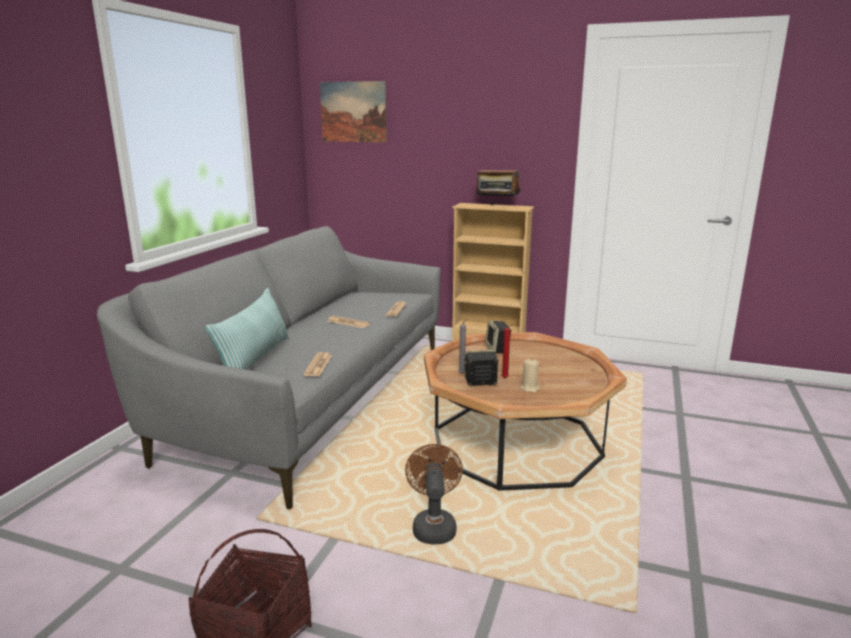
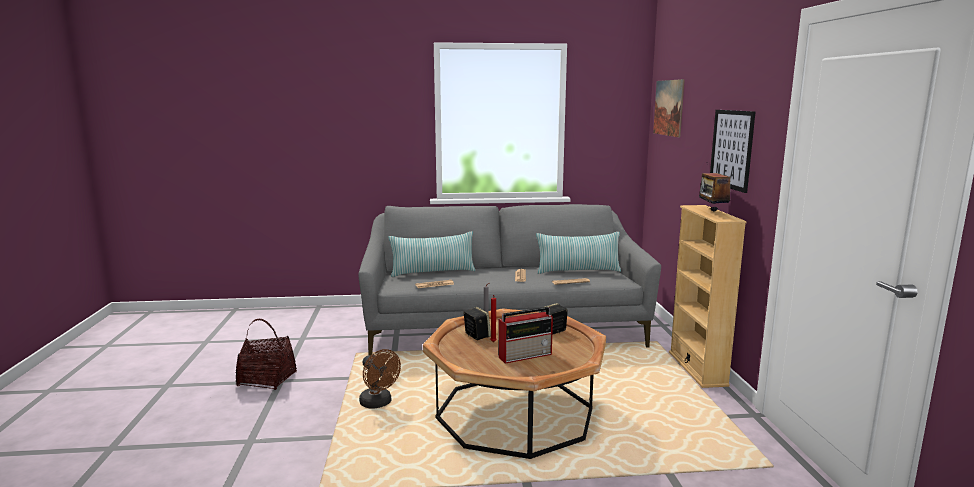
camera: 65 degrees right, 5 degrees down
(362, 300) = (578, 271): none -> pillow
(433, 526) = (378, 403): brown fan -> brown fan turned 75 degrees clockwise
(492, 147) = (731, 149): none -> picture
(530, 388) = (482, 352): beige candle -> none
(549, 371) = (526, 355): none -> radio

